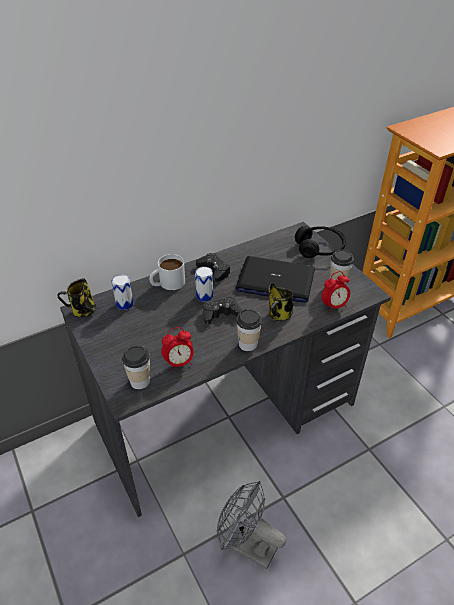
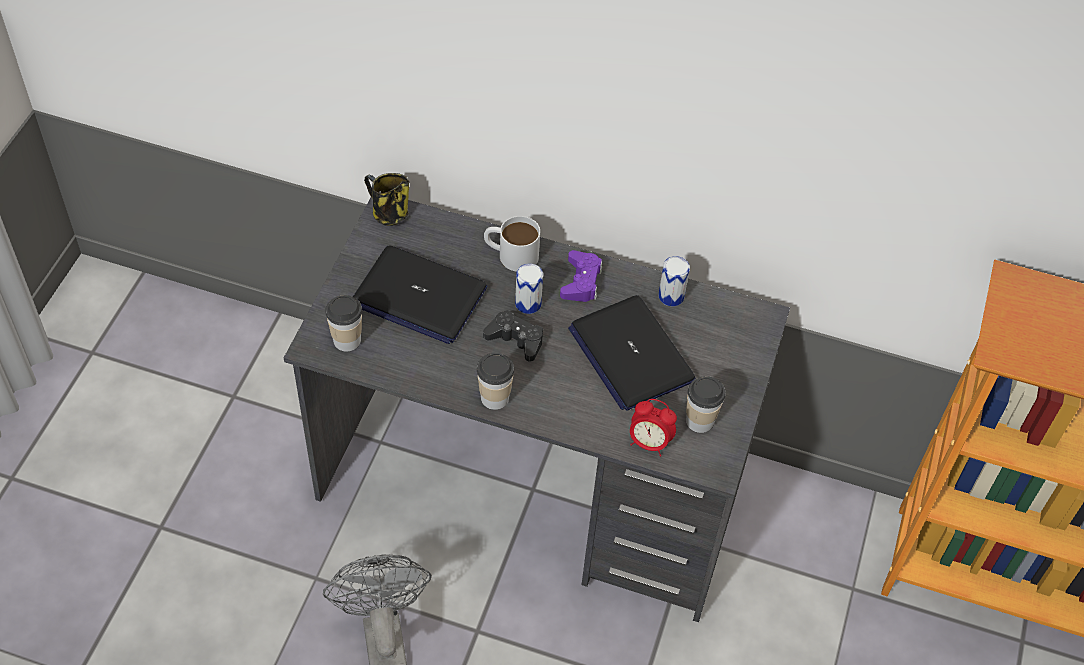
camera: 45 degrees right, 10 degrees up
(124, 304) = (437, 241): can -> can (671, 296)
(149, 332) = (419, 296): none -> laptop
(179, 363) = (404, 355): alarm clock -> none
(214, 271) = (581, 281): black game controller -> purple game controller
(279, 315) = (573, 397): mug -> none
(319, 248) = (749, 361): black headphones -> none

